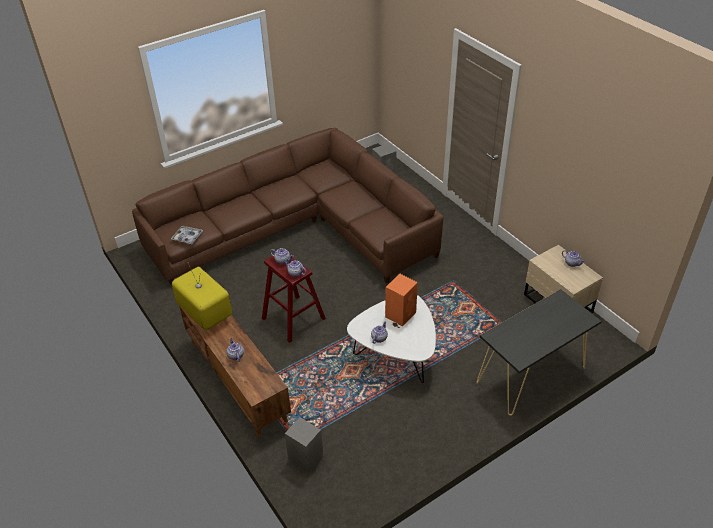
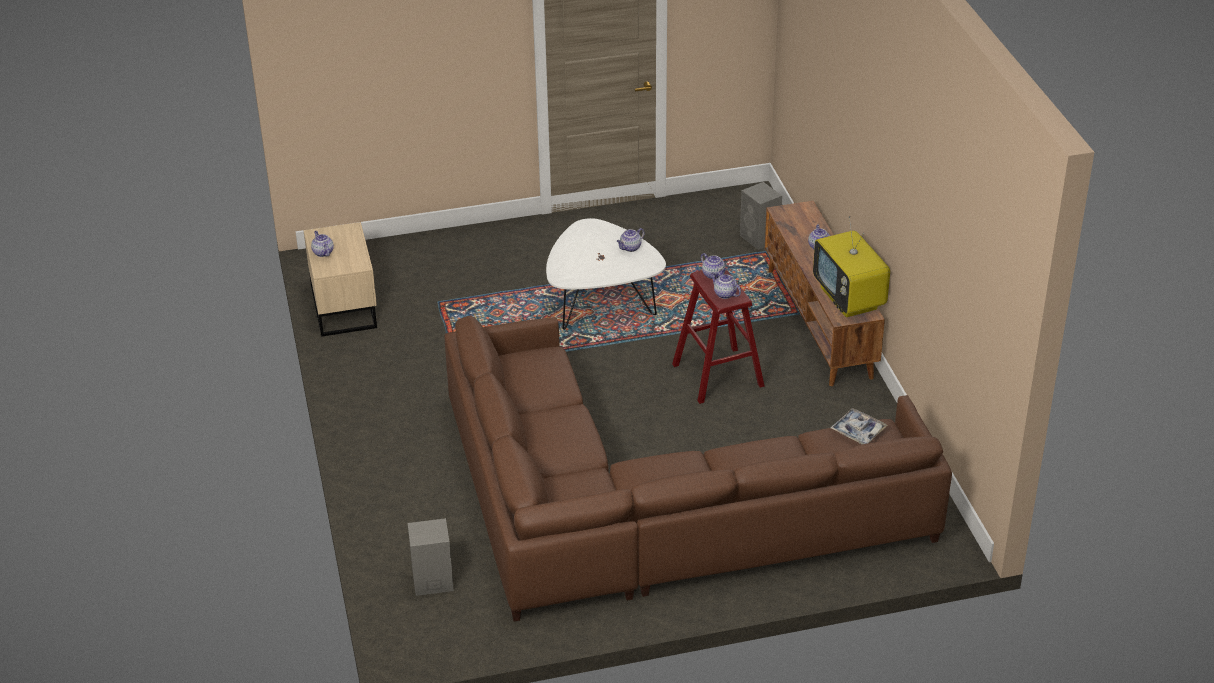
camera: 160 degrees left, 5 degrees down
(401, 314) = (586, 265): orange speaker -> none
(530, 375) = (455, 248): black console table -> none

